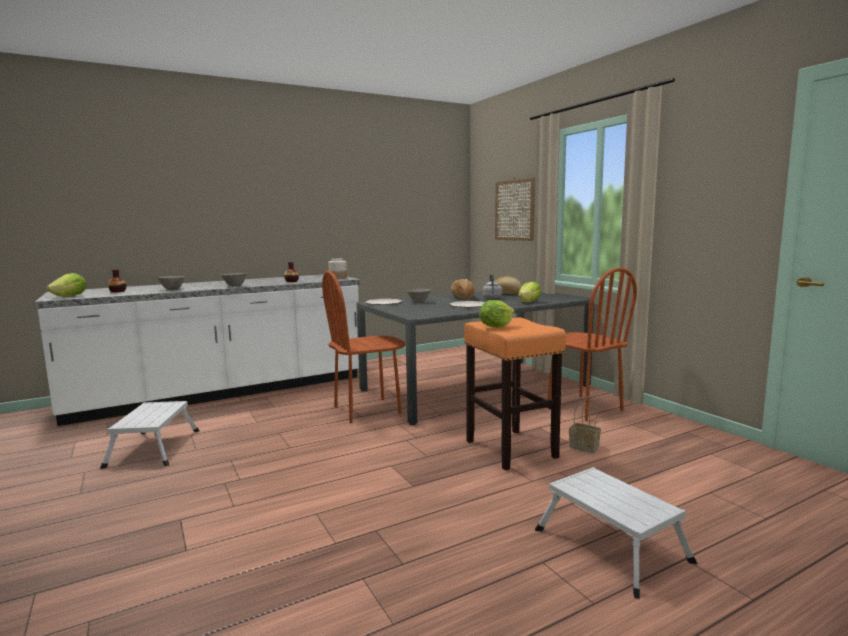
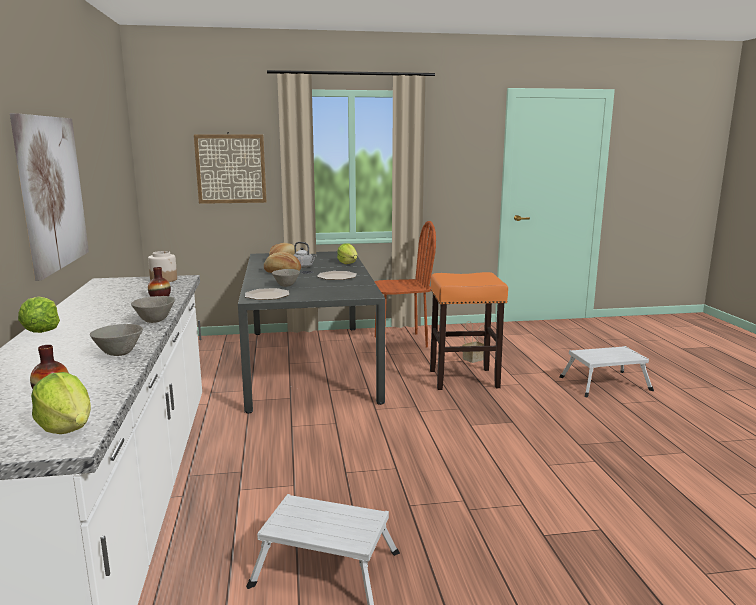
camera: 70 degrees left, 5 degrees up
(290, 215) = (52, 192): none -> picture
(367, 410) = (320, 417): brown chair -> none
(496, 326) = (470, 281): lettuce -> lettuce (41, 331)

